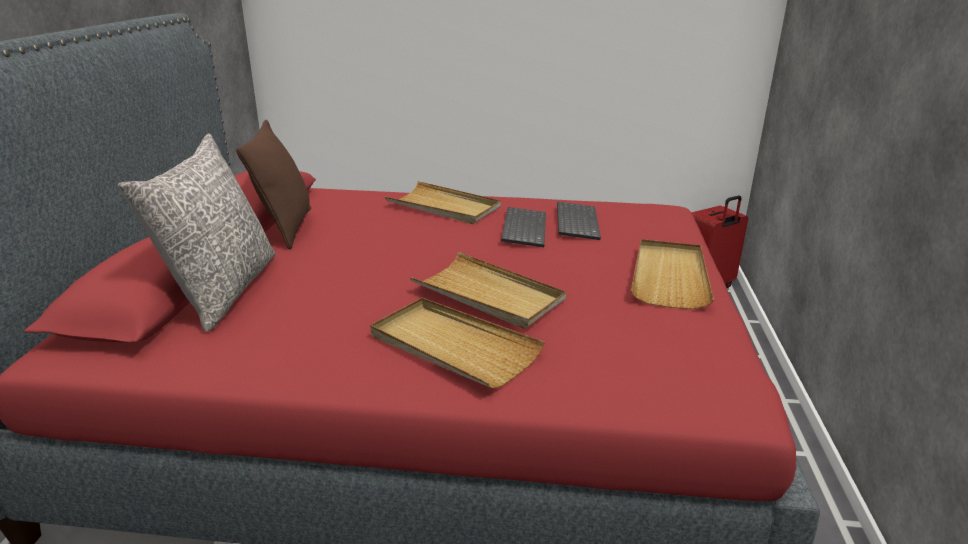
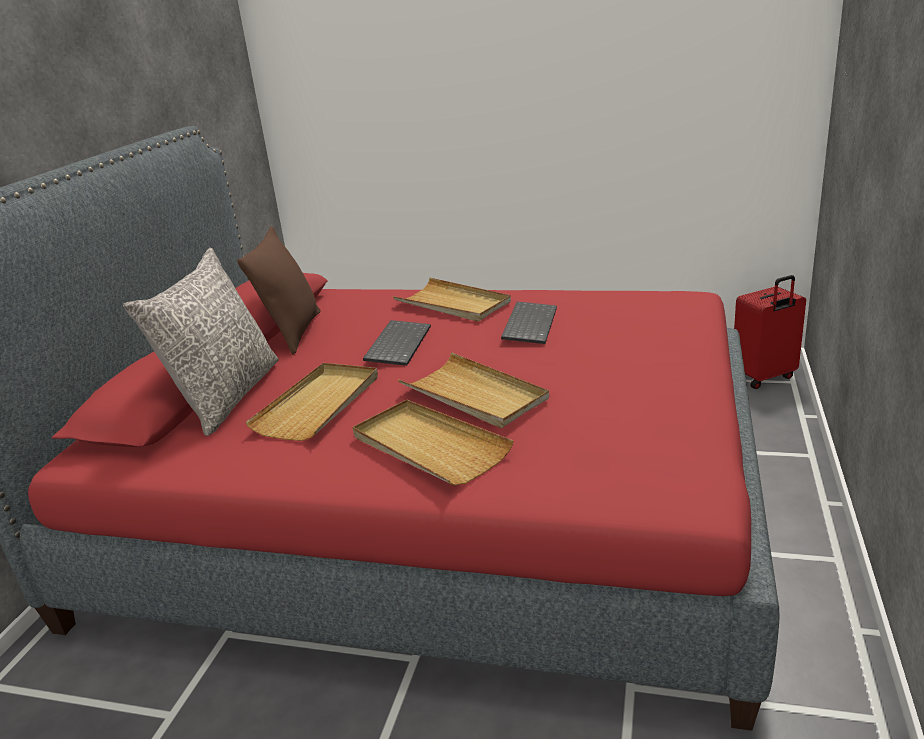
camera: 10 degrees right, 0 degrees up
(575, 222) = (586, 315): keyboard -> keyboard (397, 344)
(669, 277) = (668, 371): beige tray -> beige tray (319, 404)

